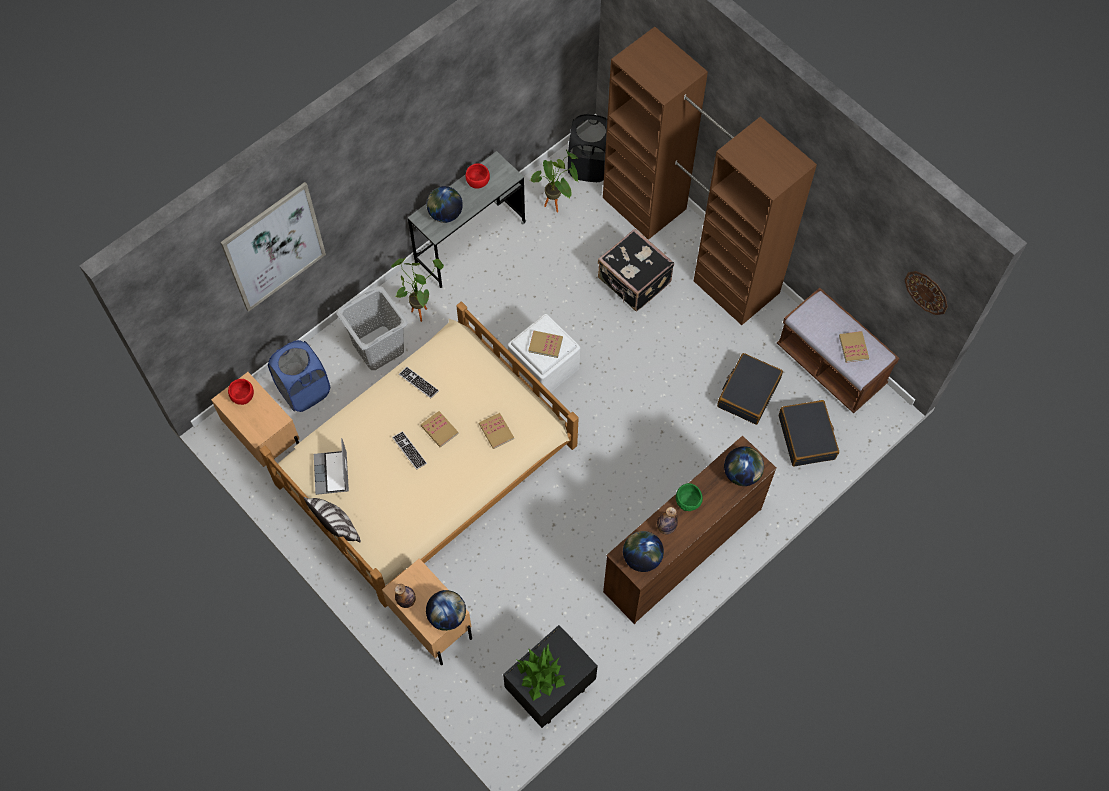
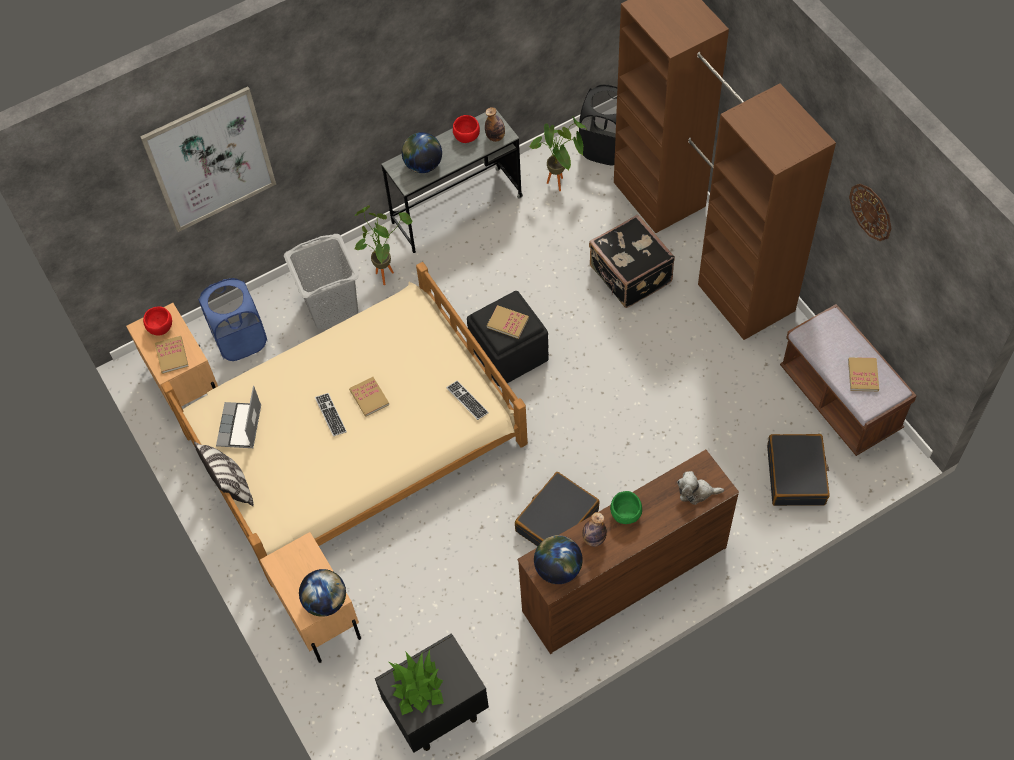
camera: 15 degrees right, 5 degrees down
(406, 600) = (284, 576): bottle -> bottle (495, 137)
(418, 383) = (358, 344): keyboard -> keyboard (467, 400)
(496, 431) = (432, 409): book -> book (172, 355)
(543, 367) = (508, 352): white ottoman -> black ottoman
(742, 473) = (696, 492): globe -> plush toy
(748, 393) = (736, 415): black suitcase -> black suitcase (556, 520)
(926, 292) = (948, 309): wall clock -> wall clock (871, 211)

